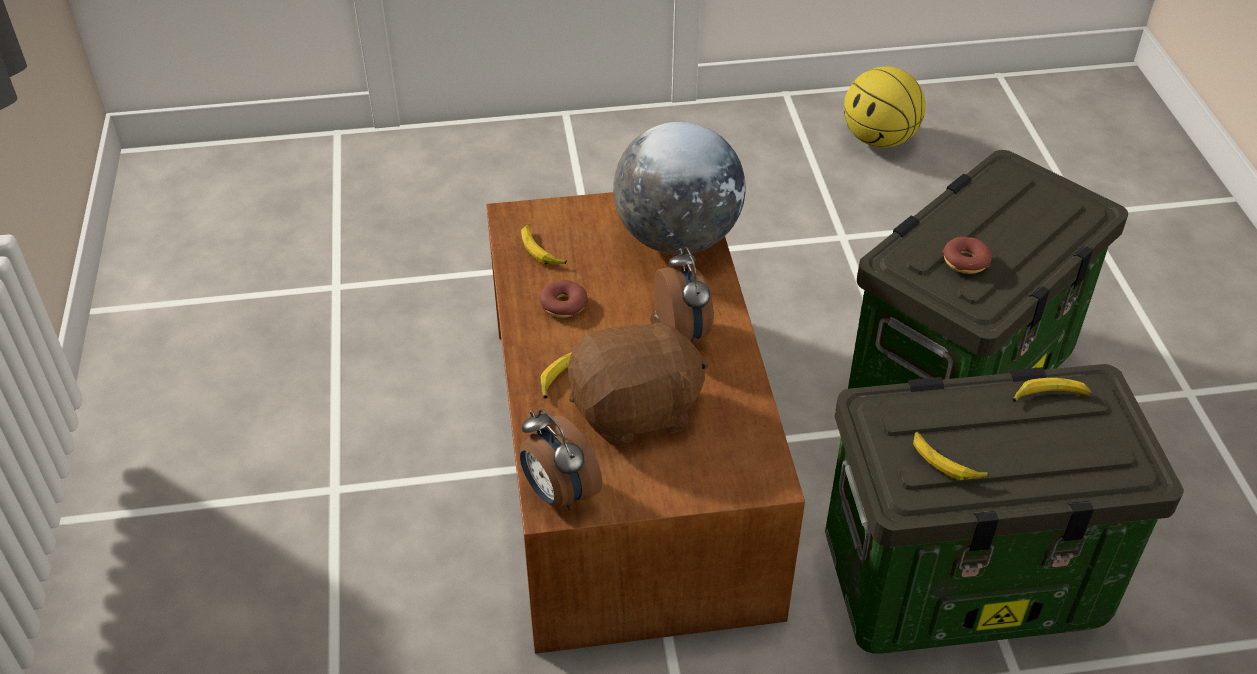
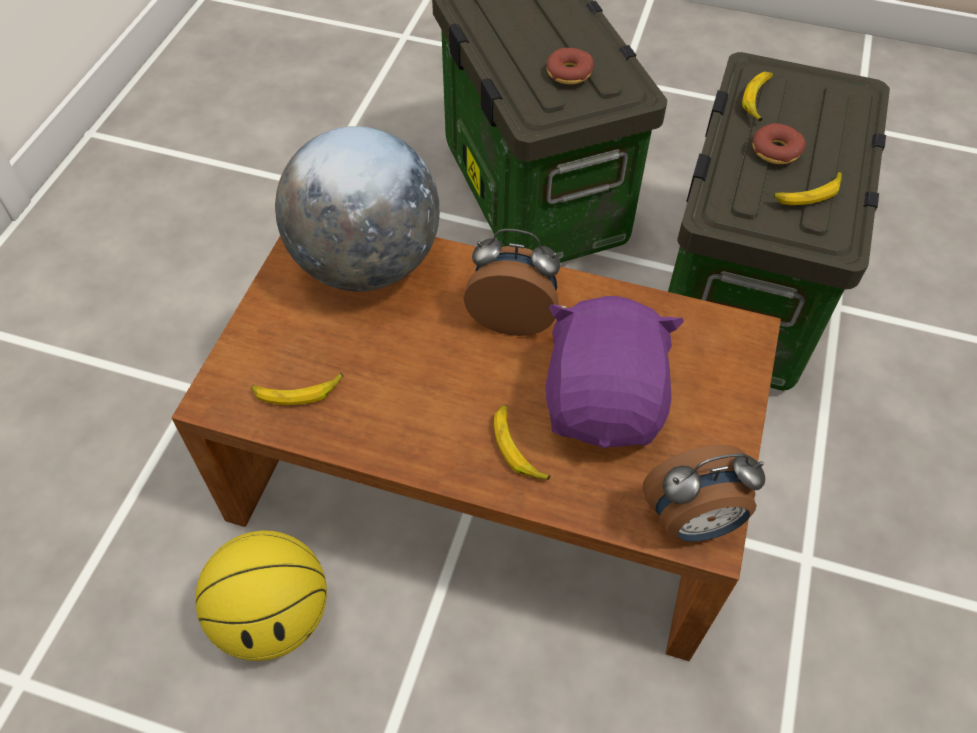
camera: 65 degrees left, 10 degrees up
(563, 305) = (404, 405): donut -> donut (775, 151)
(636, 411) = (604, 402): brown plush toy -> purple plush toy
(879, 140) = (214, 103): basketball -> basketball (274, 616)

